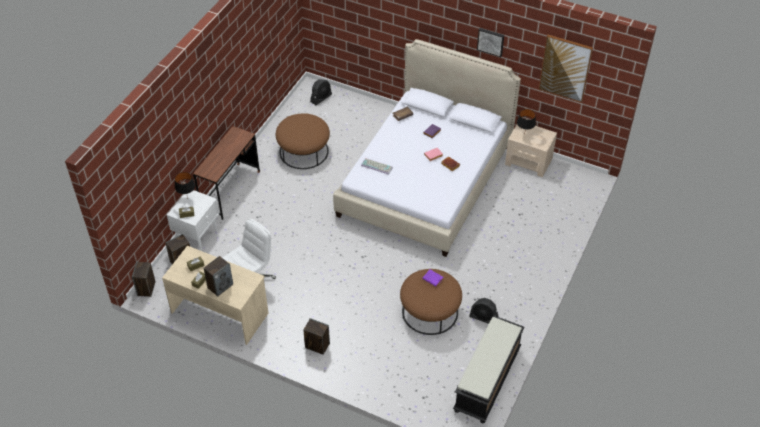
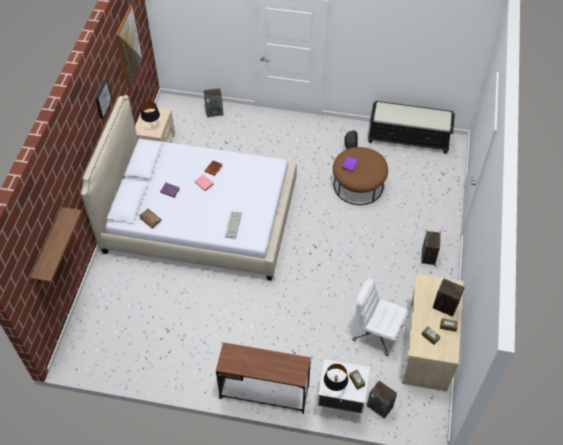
camera: 105 degrees left, 5 degrees up
(146, 289) = (428, 428): speaker -> speaker (214, 112)
(304, 151) = (183, 336): brown ottoman -> none
(321, 98) = (89, 343): black fan -> none
(354, 20) = (49, 247): none -> shelf

